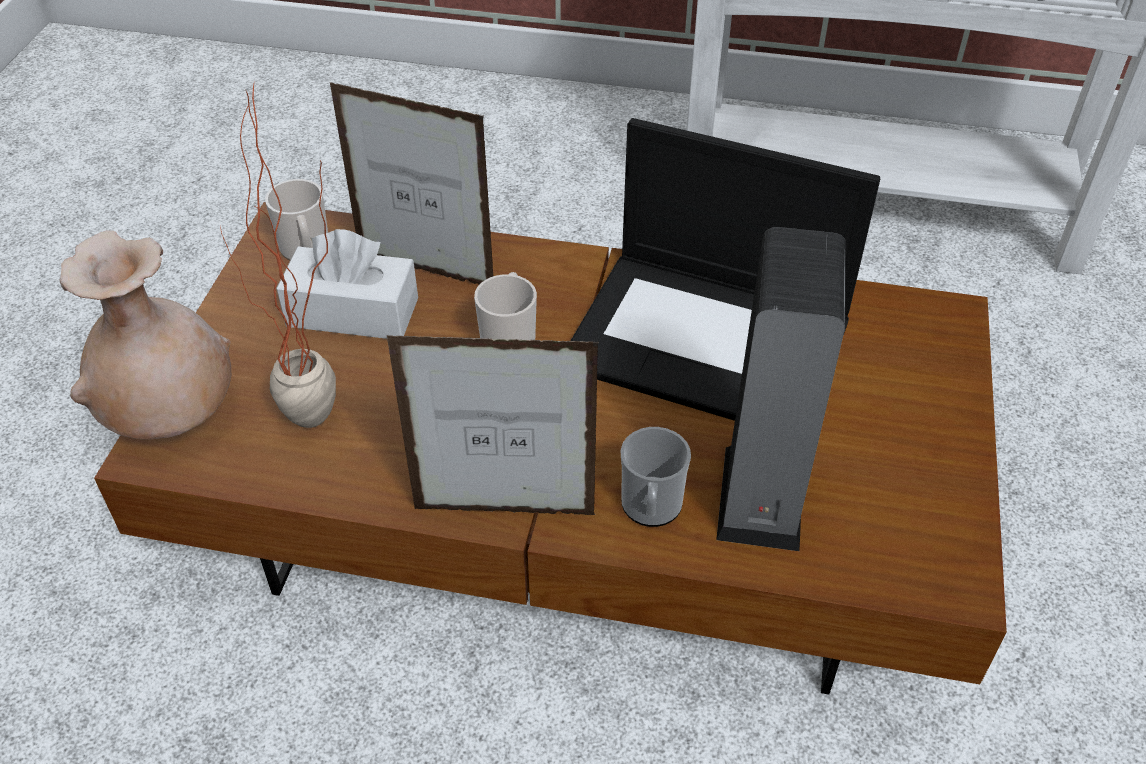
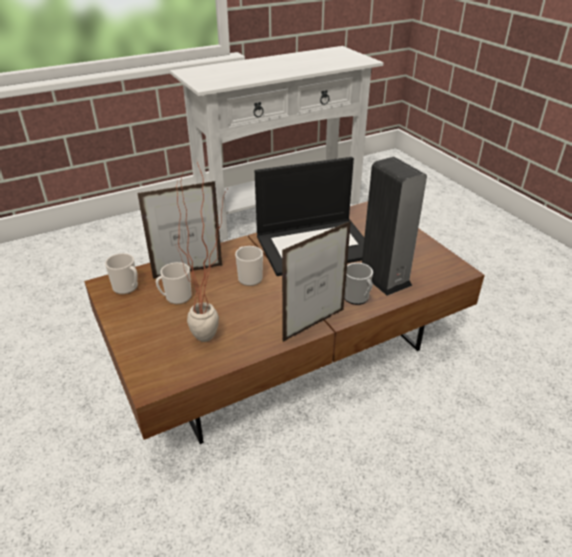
camera: 40 degrees left, 10 degrees down
(172, 417) = (144, 369): beige vase -> none
(352, 312) = (175, 297): white tissue box -> mug

